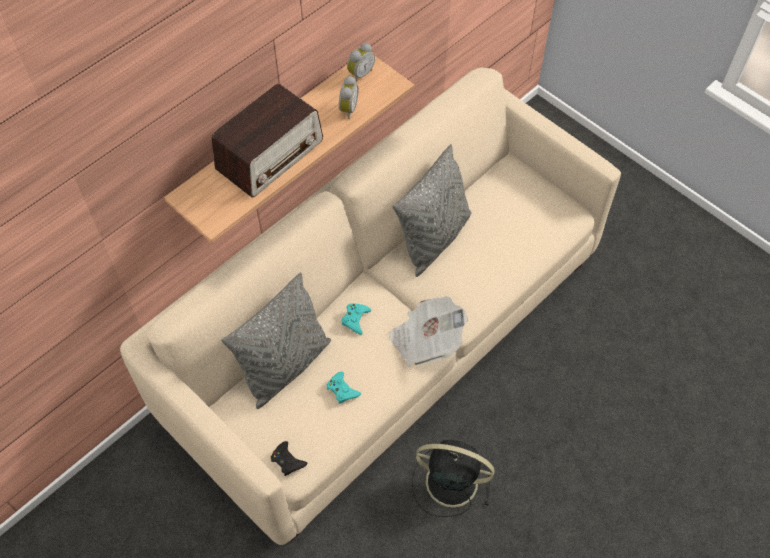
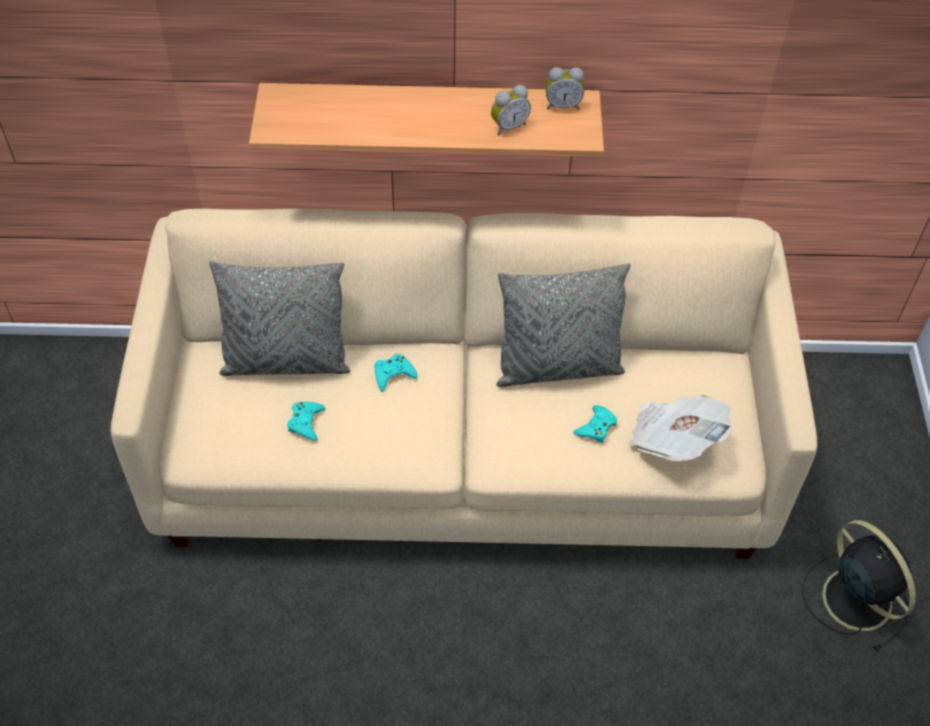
camera: 45 degrees right, 5 degrees down
(270, 155) = (388, 114): radio -> none
(287, 460) = (191, 439): black game controller -> none
(426, 340) = (433, 448): newspaper -> newspaper (674, 439)
(449, 481) = (364, 631): black fan -> black fan (854, 596)
(491, 254) = (596, 427): none -> turquoise game controller

